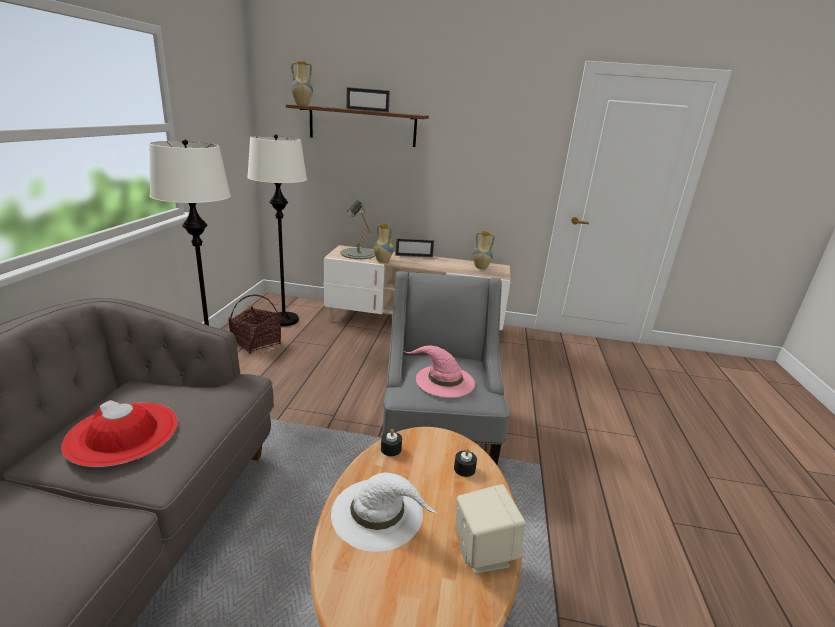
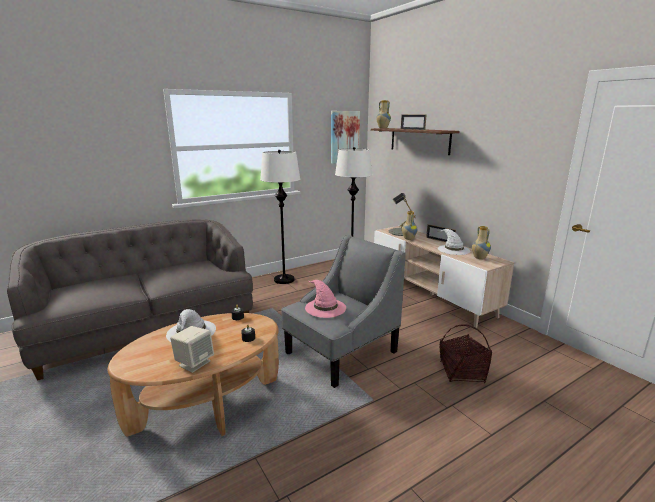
camera: 50 degrees right, 5 degrees down
(122, 433) = (173, 272): red hat -> none
(231, 116) = (344, 137): none -> picture
(256, 343) = (320, 275): basket -> basket (462, 372)
(445, 264) = (453, 249): none -> white hat

